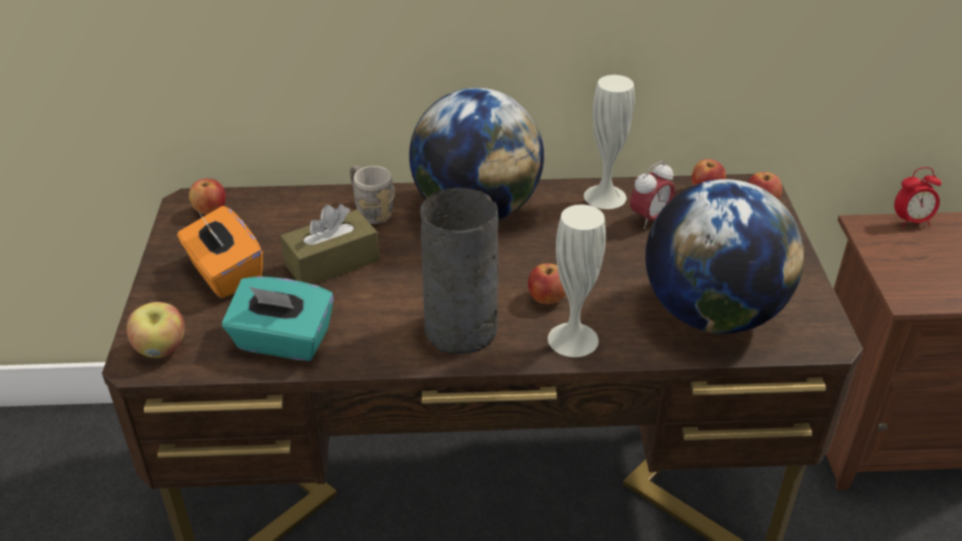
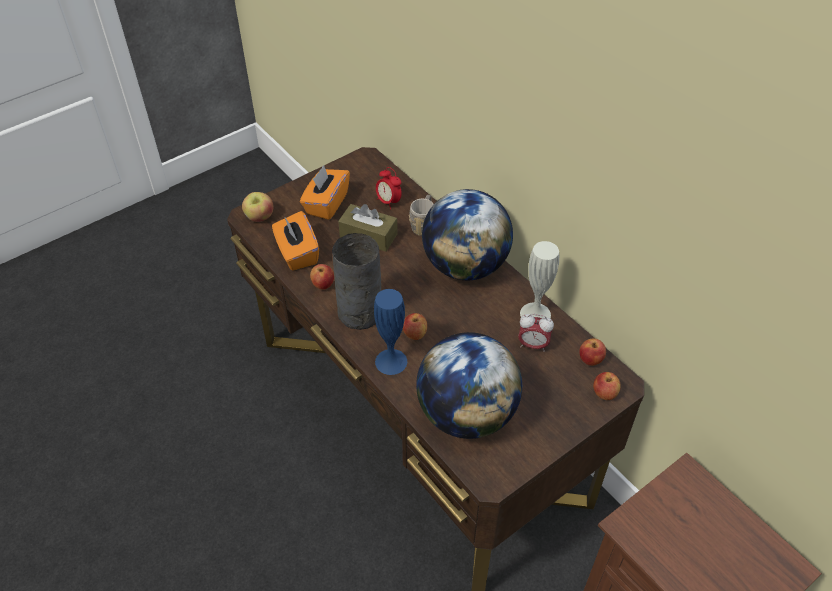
camera: 55 degrees right, 10 degrees up
(210, 211) = (367, 169): apple -> apple (323, 284)
(283, 342) = (297, 253): turquoise tissue box -> orange tissue box
(573, 339) = (391, 361): white vase -> blue vase
(911, 221) = (723, 499): alarm clock -> alarm clock (388, 202)

